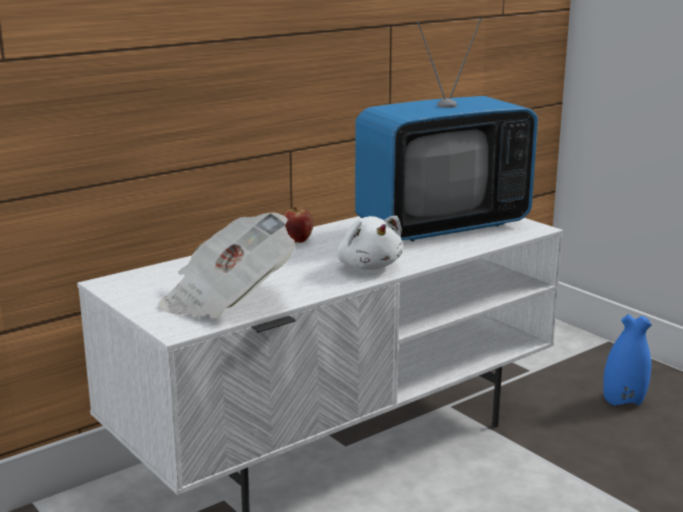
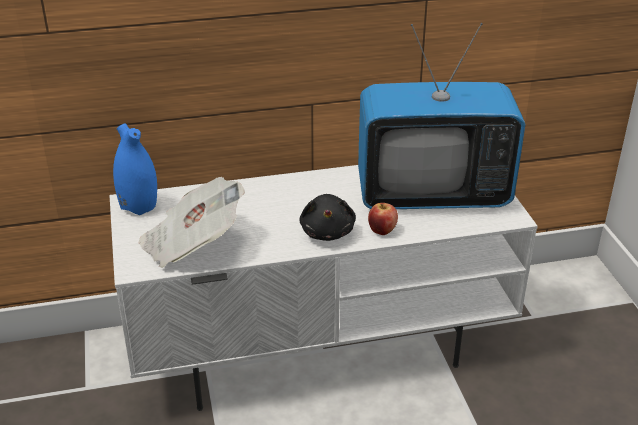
camera: 25 degrees right, 15 degrees up
(297, 241) = (299, 185): apple -> apple (382, 231)
(368, 266) = (327, 232): white plush toy -> black plush toy
(624, 400) = (591, 374): blue vase -> blue vase (138, 206)

